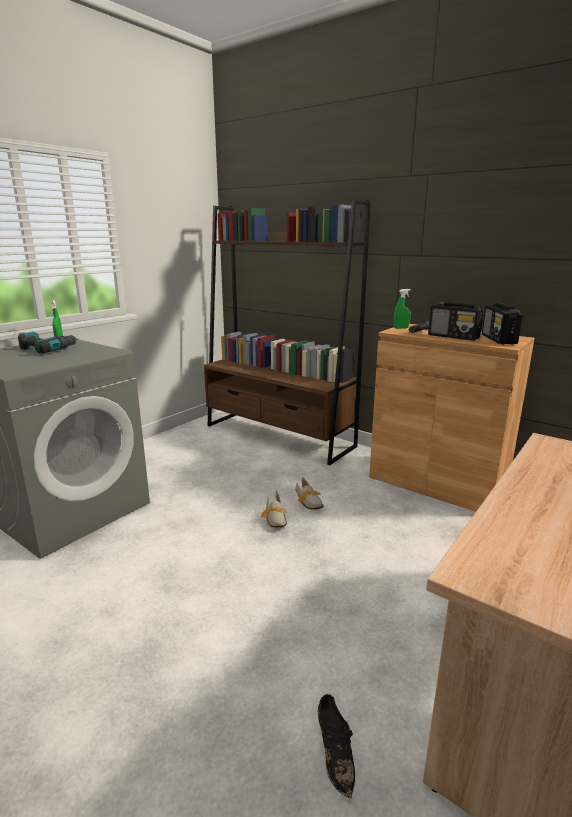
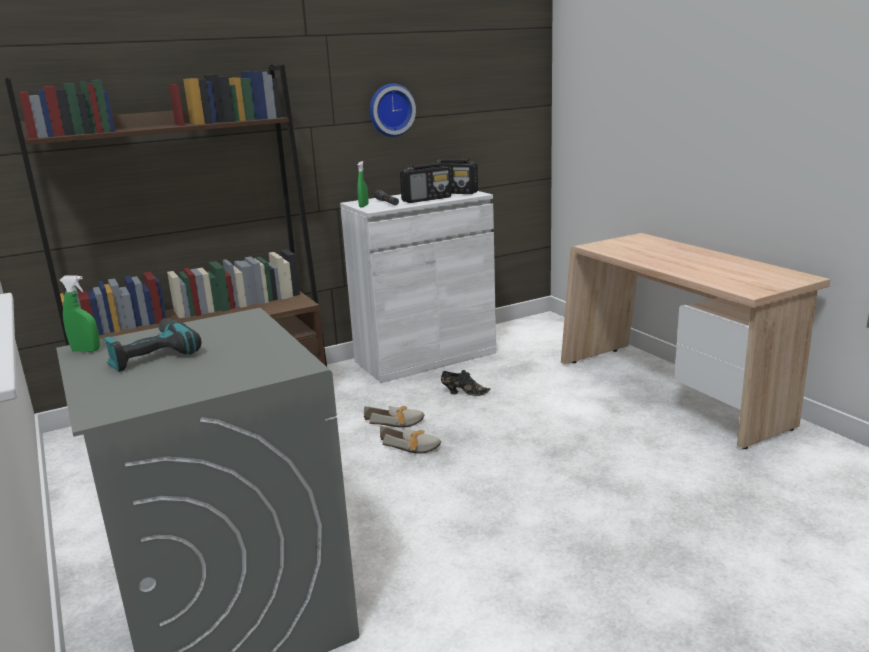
camera: 65 degrees left, 0 degrees up
(335, 754) = (716, 475): black shoe -> black shoe (463, 393)
(436, 483) = (425, 357): brown cabinet -> white cabinet
(476, 247) = (390, 110): none -> wall clock

